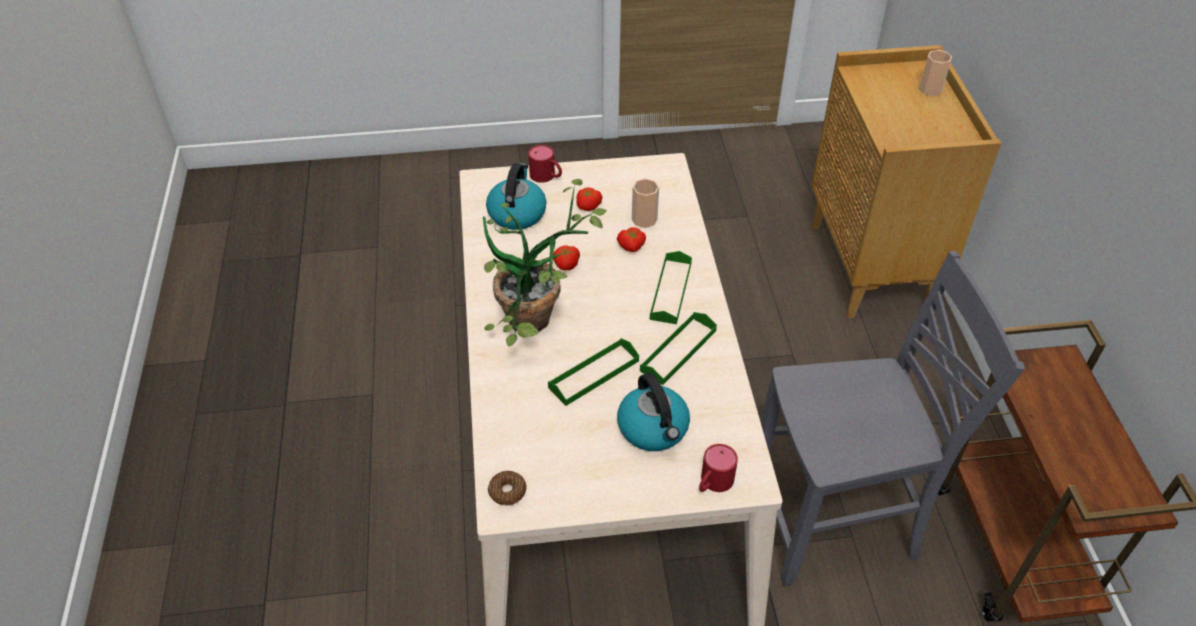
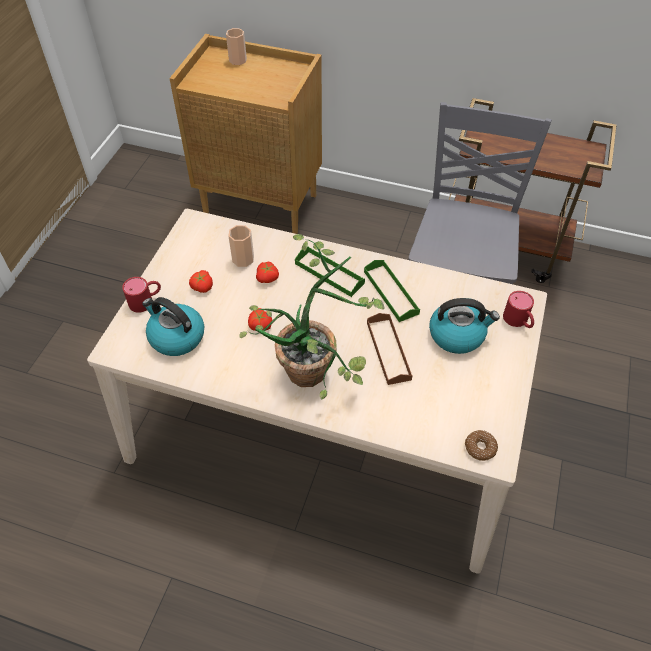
camera: 65 degrees left, 5 degrees up
(594, 374) = (388, 350): green tray -> brown tray

